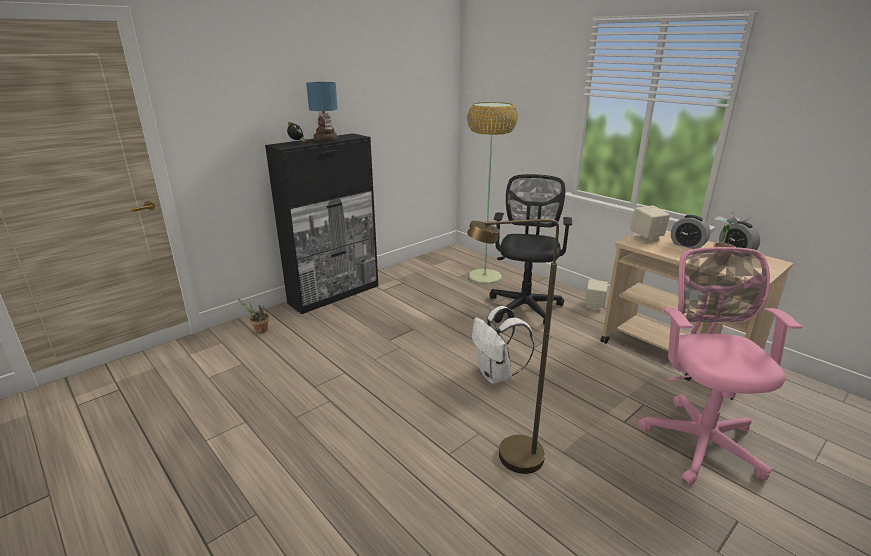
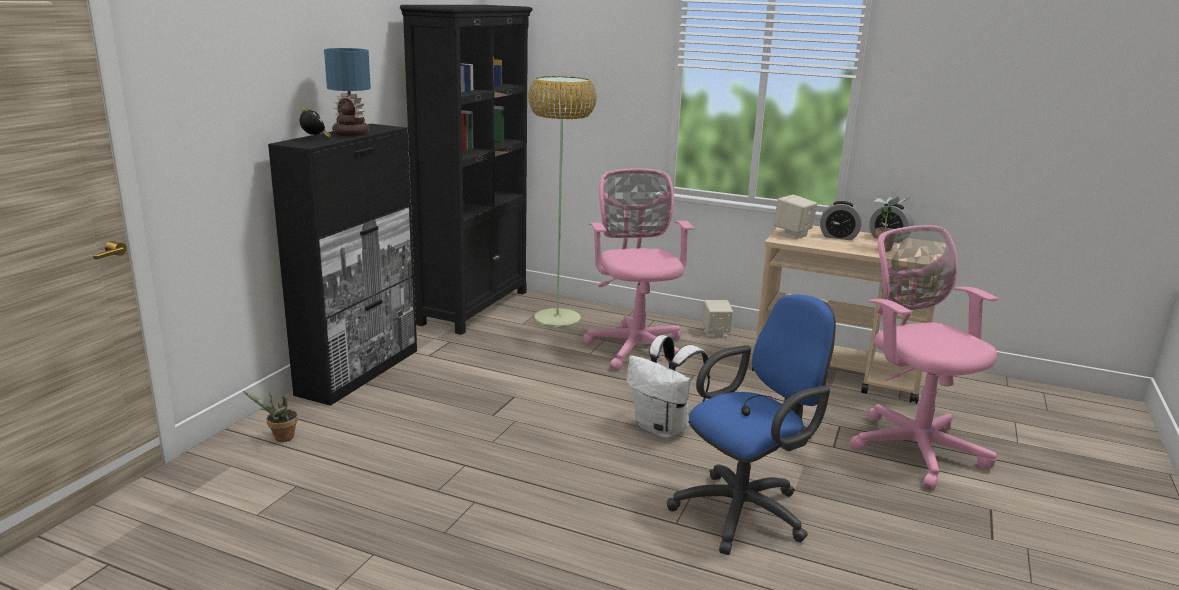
camera: 25 degrees left, 5 degrees down
(436, 261) = (474, 307): none -> black bookcase
(509, 459) = (746, 511): brown floor lamp -> blue office chair
(525, 306) = (636, 346): black office chair -> pink office chair

